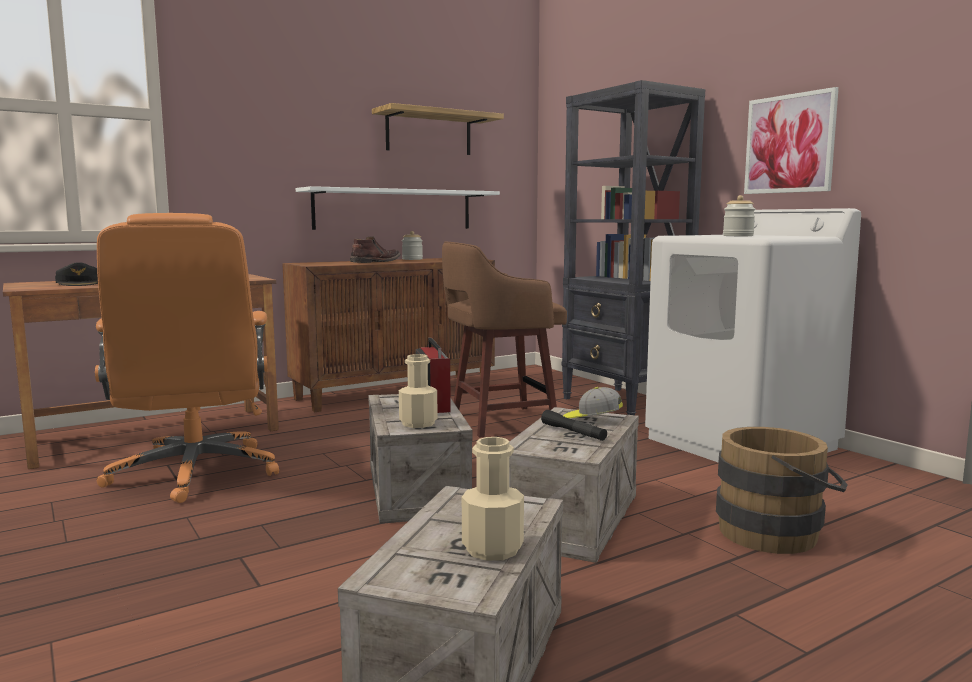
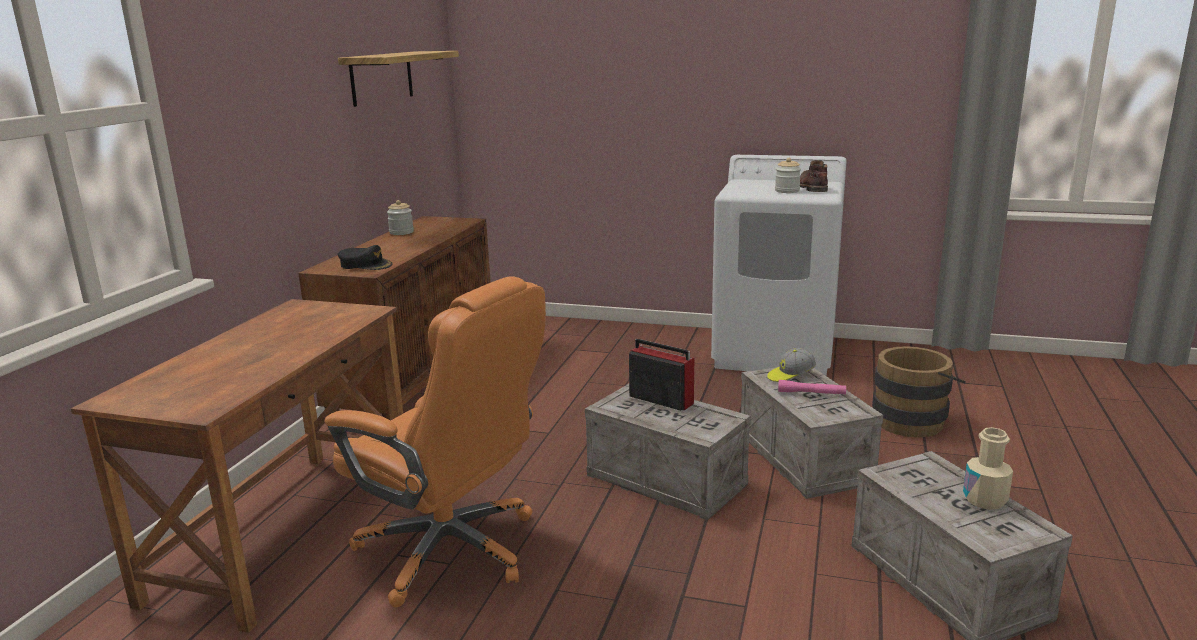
camera: 40 degrees left, 10 degrees up
(80, 283) = (209, 378): black cap -> black cap (365, 265)
(375, 262) = (395, 248): brown boot -> brown boot (812, 187)
(394, 209) = (367, 176): white shelf -> none
(418, 423) = (702, 423): beige bottle -> none
(499, 422) = (583, 389): brown stool -> none
(573, 432) = (811, 393): black flashlight -> pink flashlight
(624, 403) = (635, 337): black bookcase -> none
(789, 144) = (778, 99): picture -> none

